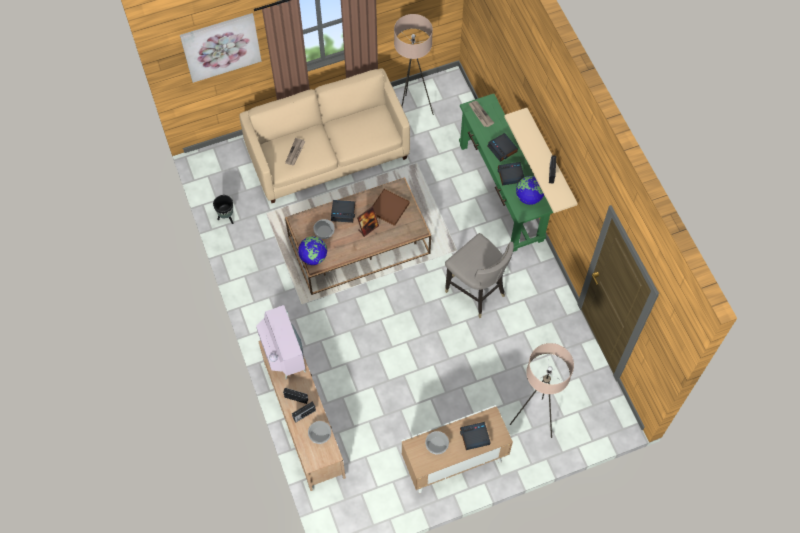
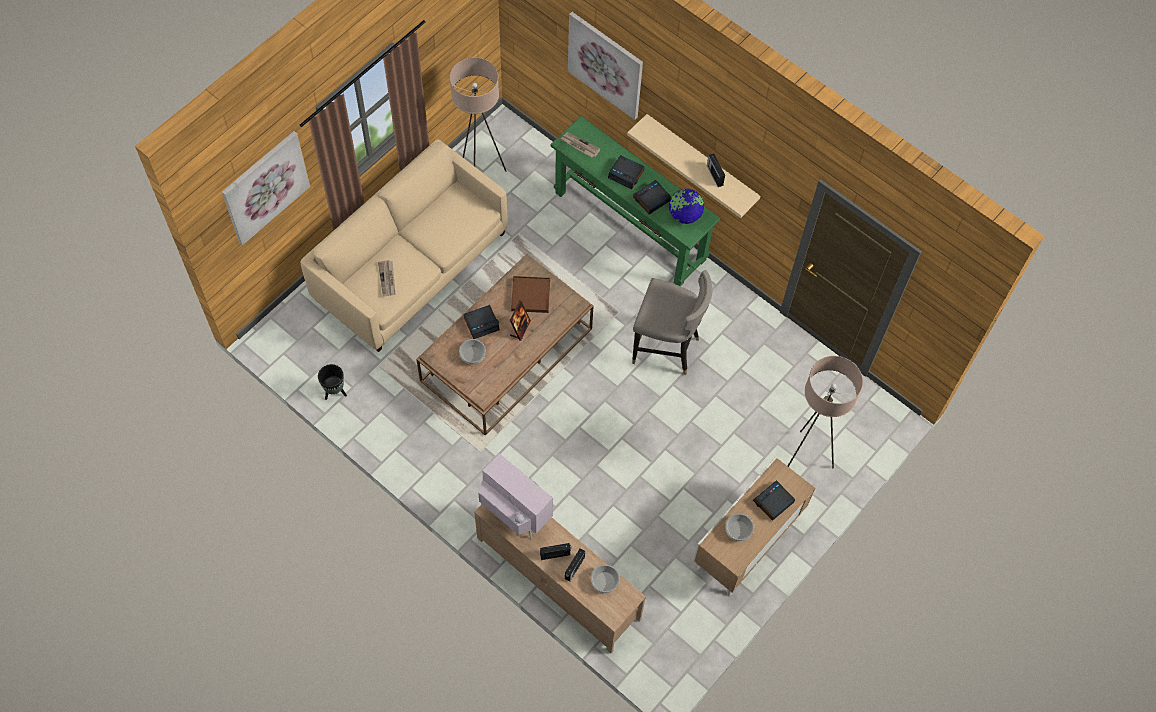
camera: 30 degrees left, 0 degrees up
(313, 257) = (477, 389): globe -> none
(510, 58) = (605, 65): none -> picture

